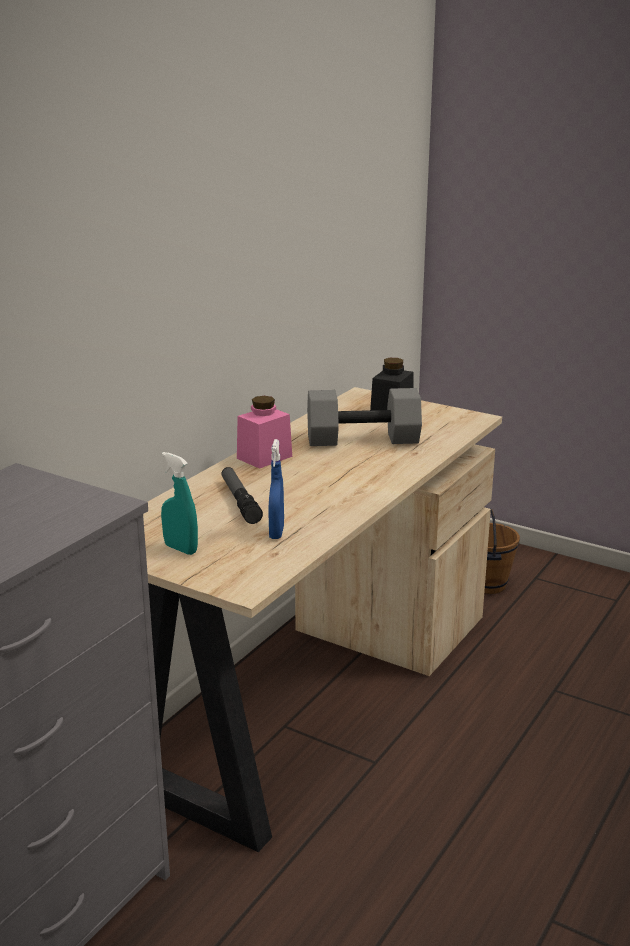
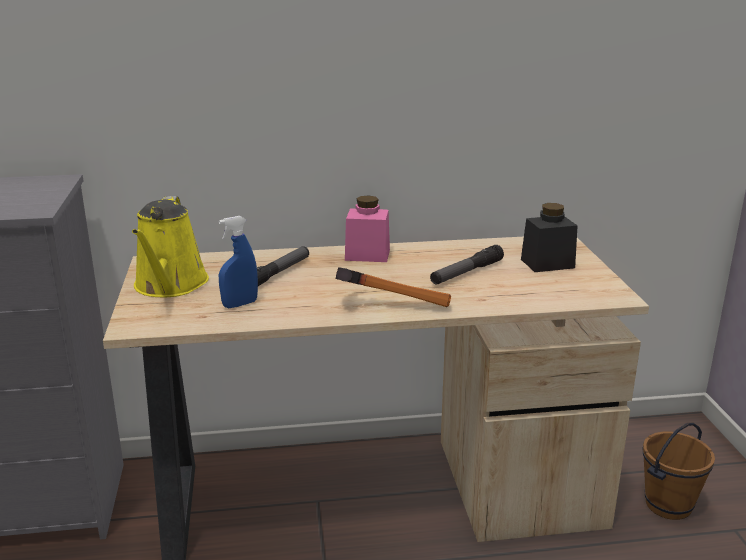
camera: 50 degrees right, 0 degrees up
(180, 549) = (170, 286): turquoise spray bottle -> yellow watering can
(362, 440) = (466, 273): grey dumbbell -> flashlight
(372, 480) = (392, 303): none -> hammer

